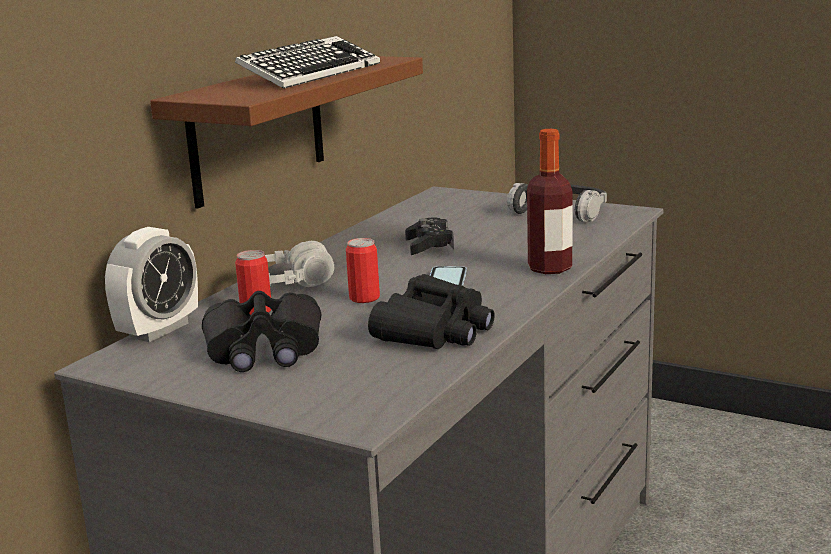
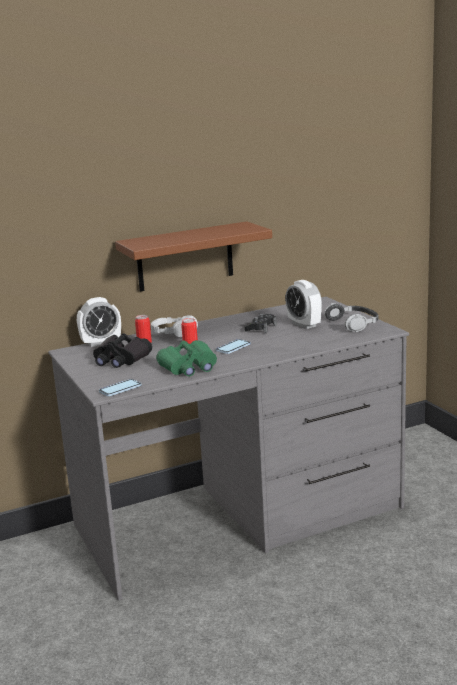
camera: 35 degrees right, 0 degrees up
(311, 74) = (200, 234): keyboard -> none
(378, 404) = (120, 389): none -> phone
(435, 331) = (189, 367): black binoculars -> green binoculars
(488, 227) = (304, 324): none -> alarm clock
(550, 268) = (287, 351): bottle -> none

